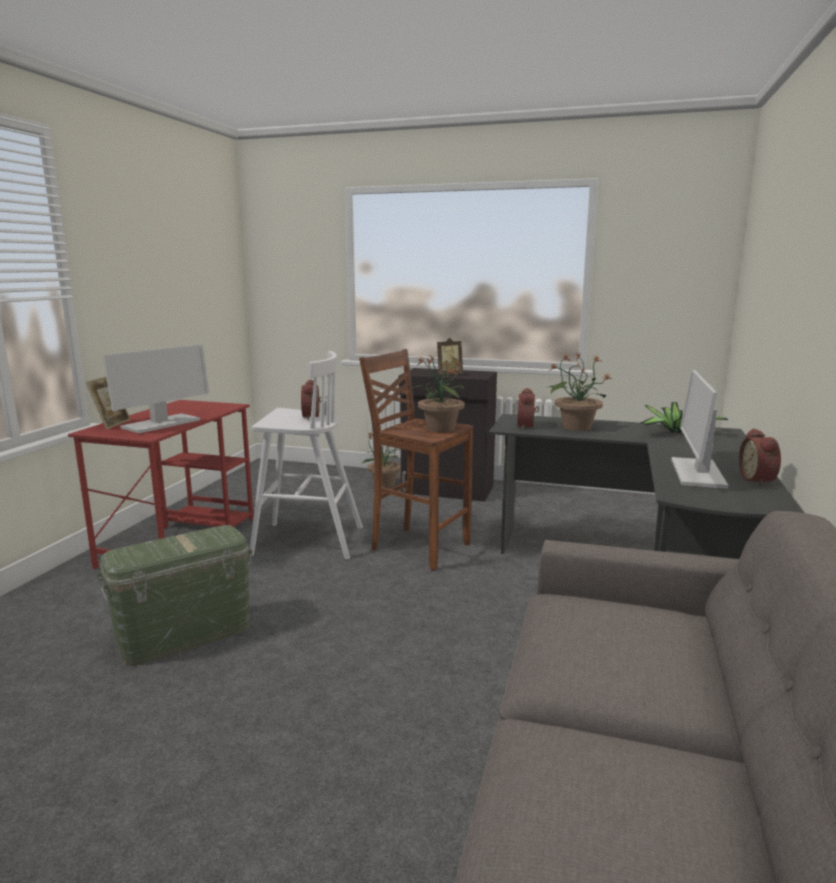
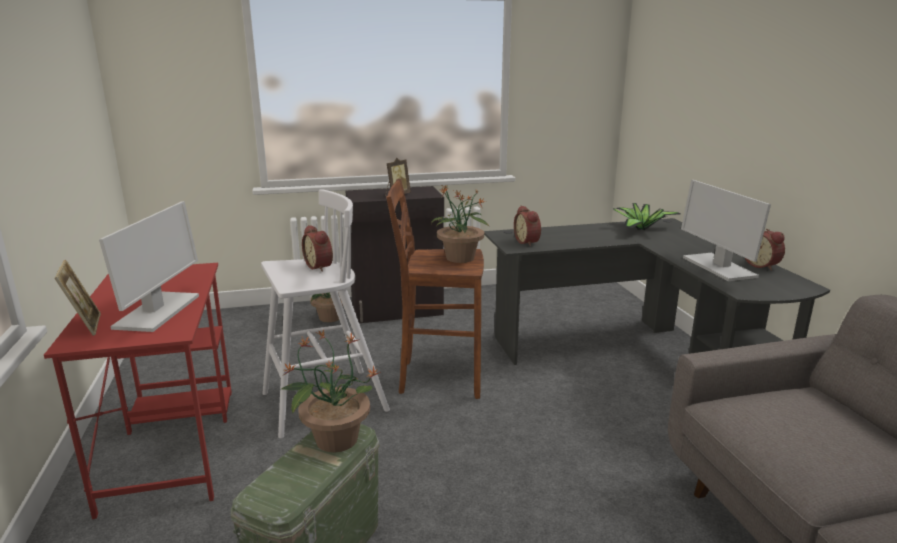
camera: 30 degrees left, 5 degrees up
(576, 427) = (565, 236): potted plant -> potted plant (335, 439)

